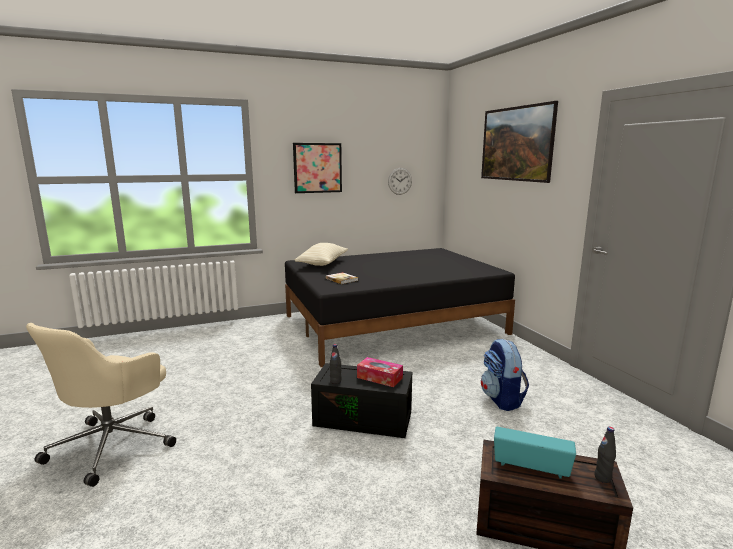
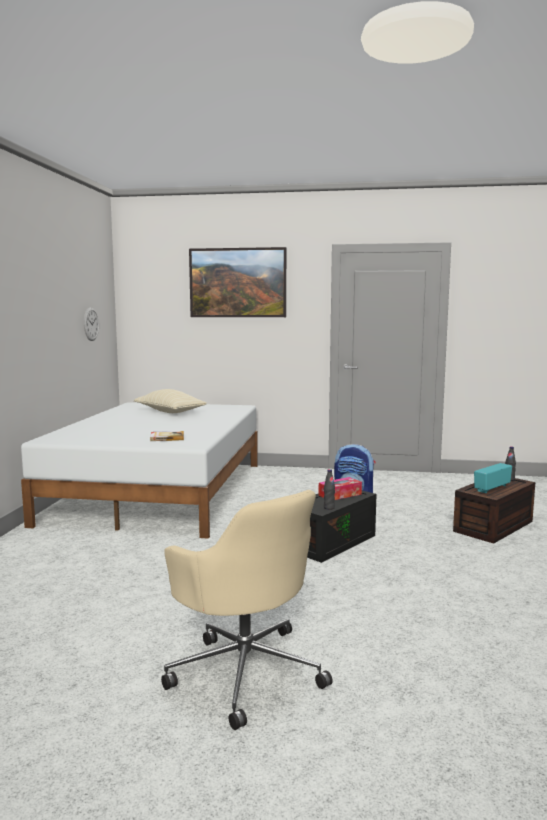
camera: 60 degrees left, 5 degrees down
(317, 168) = (32, 306): picture -> none
(323, 263) = (83, 434): beige pillow -> beige pillow (170, 412)
(393, 324) = (160, 491): black bed -> white bed

